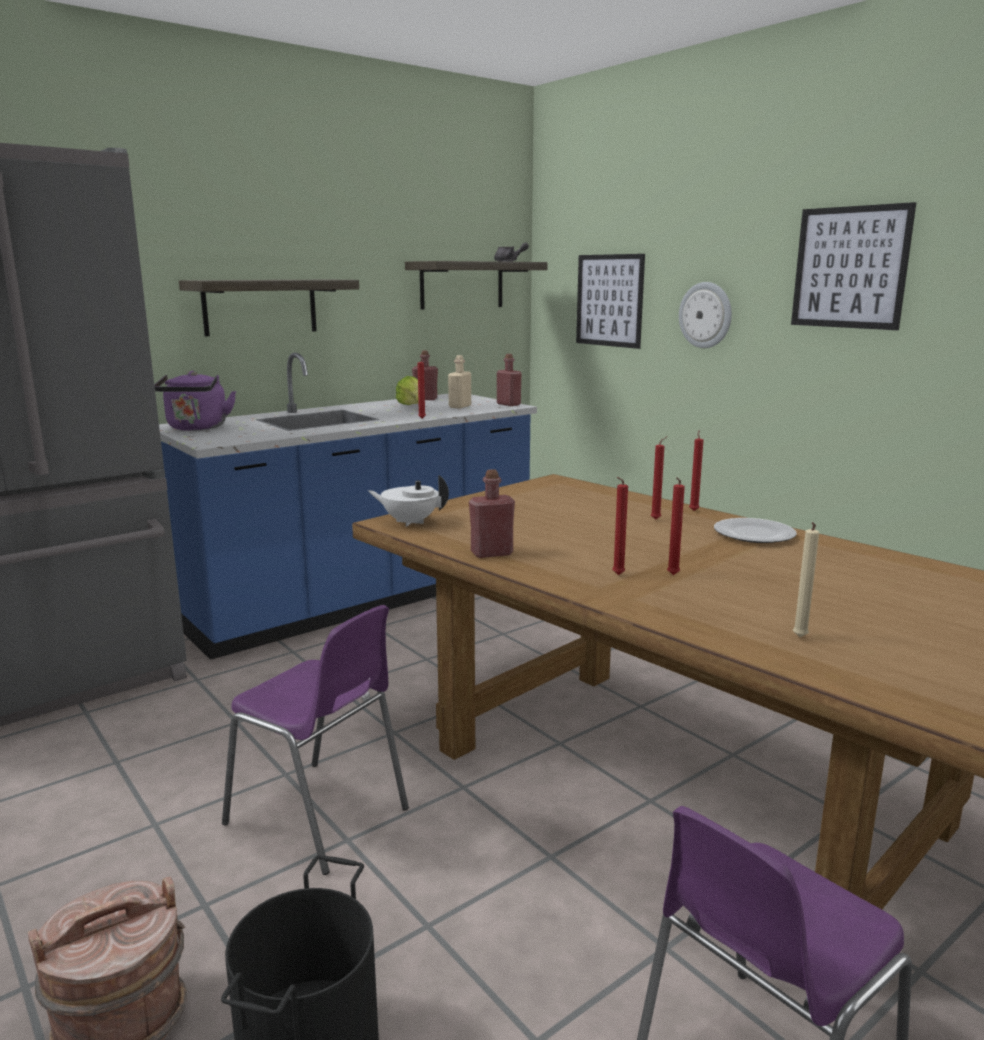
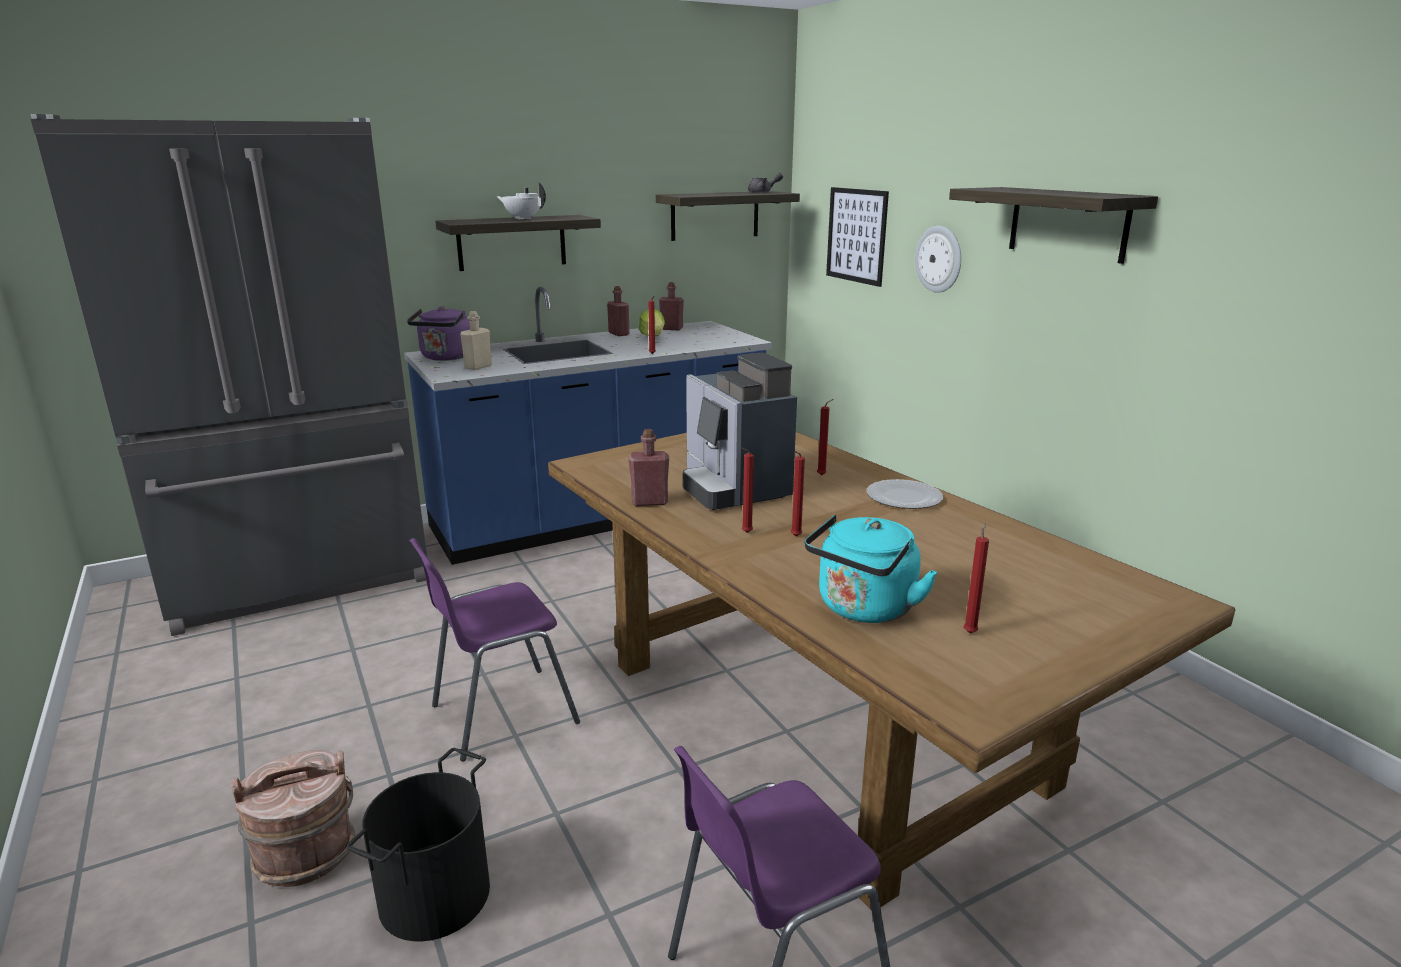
camera: 10 degrees right, 5 degrees up
(321, 818) = (500, 714): purple chair -> purple chair turned 105 degrees clockwise
(410, 522) = (597, 464): white teapot -> white teapot (523, 218)
(460, 406) = (697, 340): beige bottle -> beige bottle (478, 367)
(508, 404) = (746, 338): red bottle -> red bottle (619, 334)
(572, 535) = (733, 488): none -> coffee machine
(694, 510) = (865, 467): red candle -> red candle (970, 632)
(799, 638) = (863, 609): beige candle -> turquoise kettle
(850, 267) = (1068, 223): picture -> shelf

